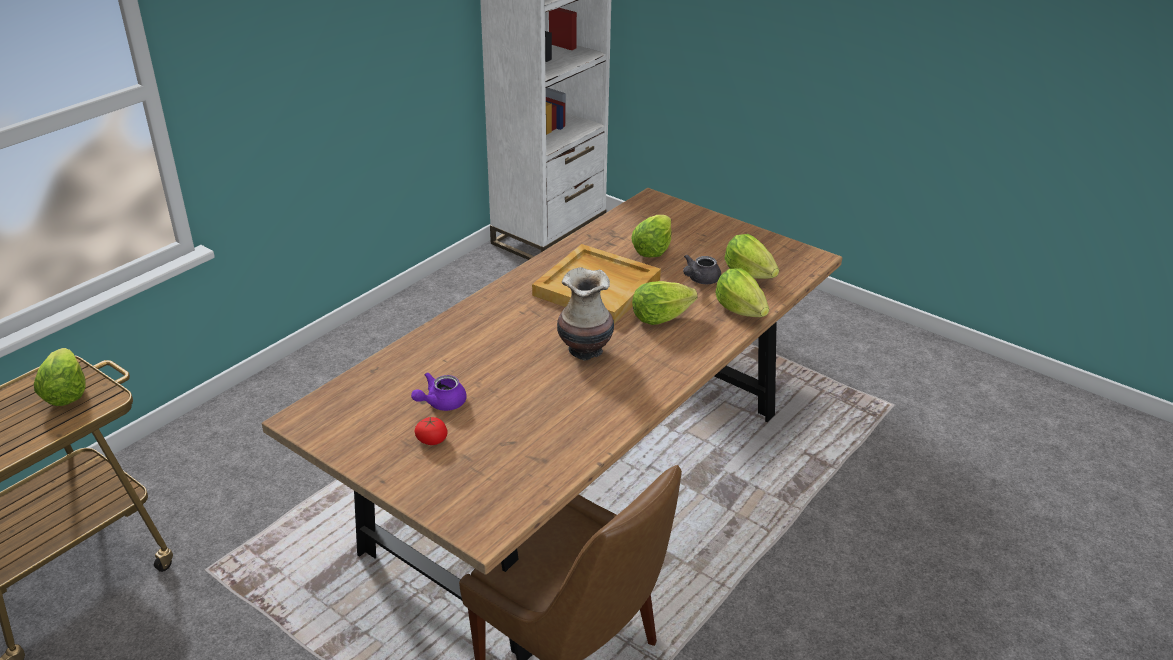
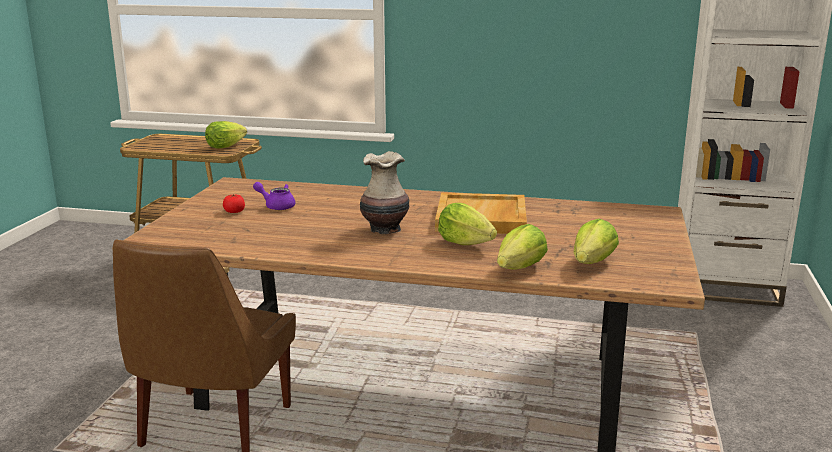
camera: 65 degrees right, 15 degrees down
(652, 250) = (571, 224): lettuce -> none
(700, 279) = (549, 247): grey teapot -> none

